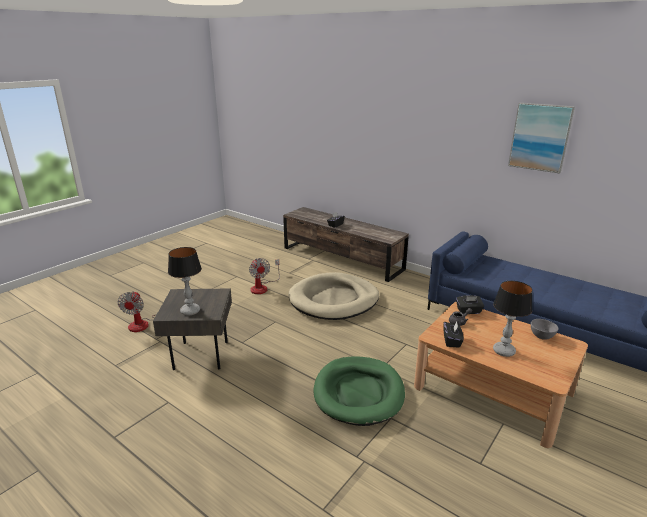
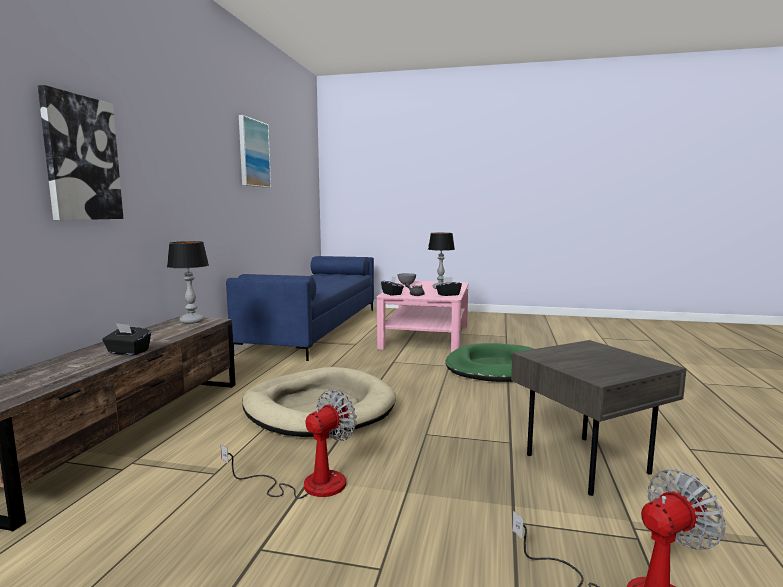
camera: 115 degrees left, 15 degrees down
(190, 311) = (615, 355): table lamp -> table lamp (192, 321)
(365, 139) = (81, 158): none -> picture
(493, 390) = (425, 336): brown coffee table -> pink coffee table

